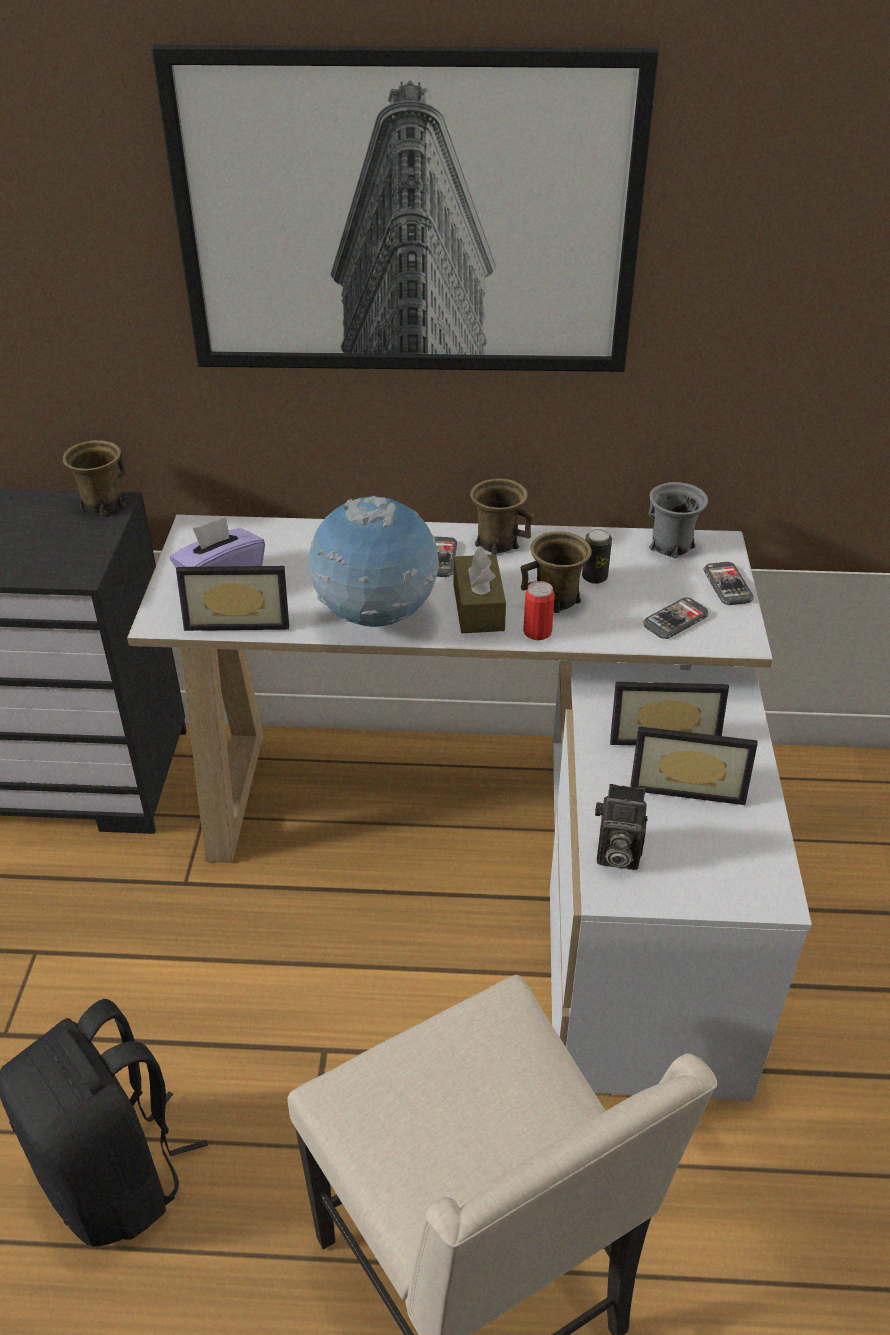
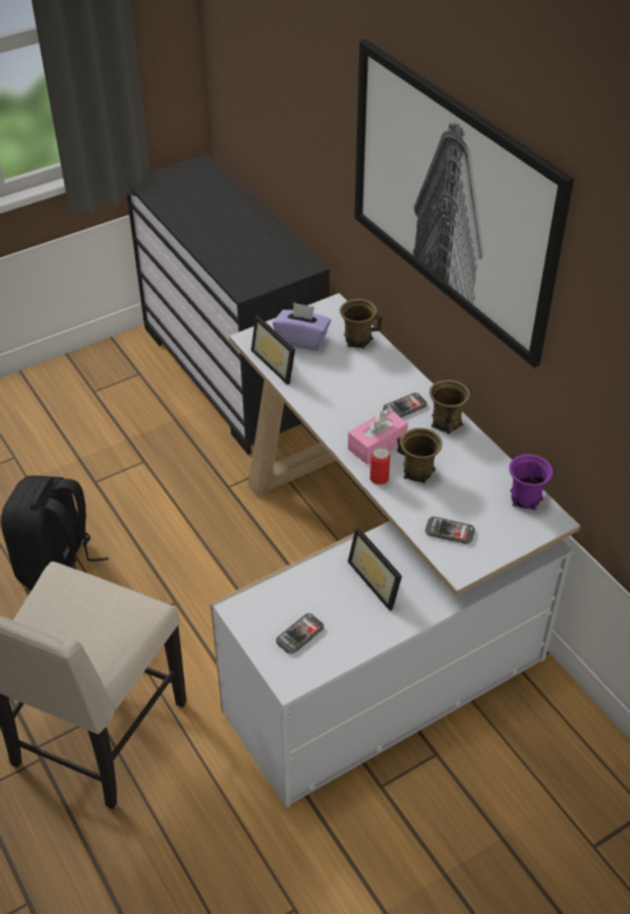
camera: 55 degrees right, 5 degrees up
(102, 503) = (304, 263): brown mug -> brown mug (357, 339)
(376, 619) = (327, 411): globe -> none
(478, 607) = (377, 444): brown tissue box -> pink tissue box
(594, 577) = (455, 478): can -> none
(615, 854) = (265, 600): camera -> none
(670, 546) = (524, 498): grey mug -> purple mug
(687, 783) = (346, 608): picture frame -> none
(727, 585) = (510, 541): phone -> phone (300, 634)

